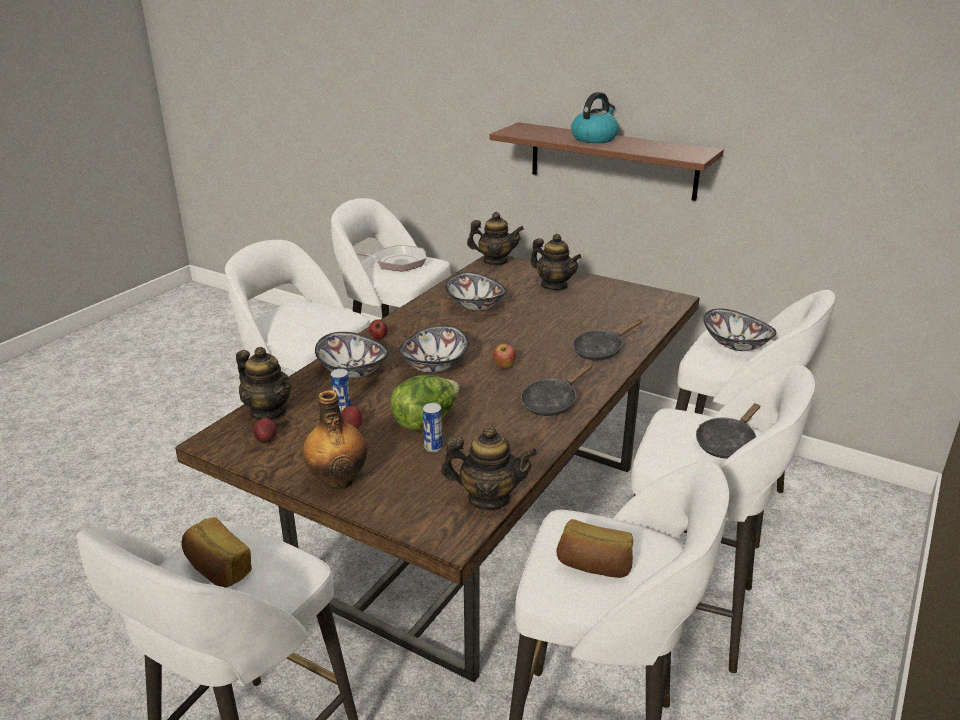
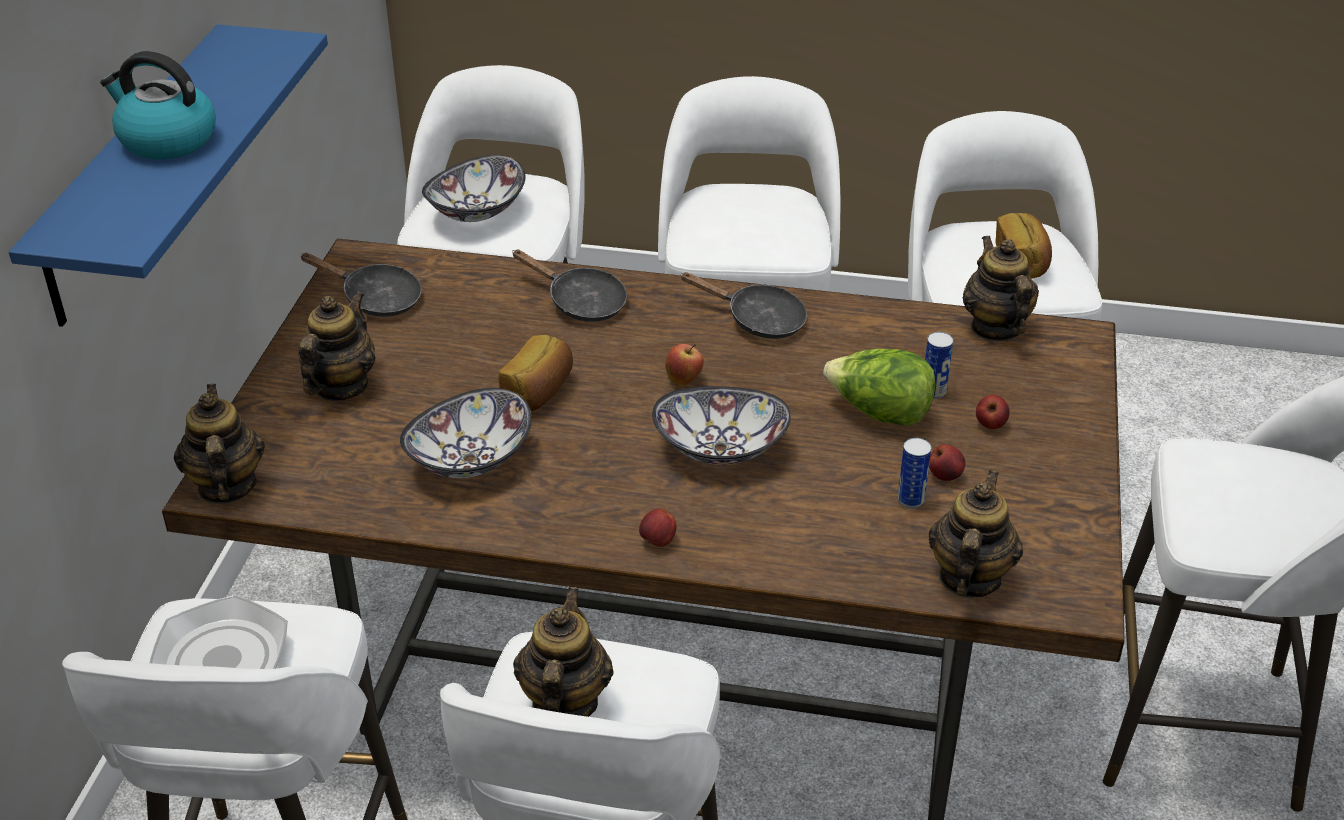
camera: 110 degrees left, 10 degrees up
(217, 568) = (1258, 504): bread -> bread (539, 391)
(267, 440) = (1036, 547): apple -> apple (990, 424)
(313, 314) = (564, 703): none -> teapot
(338, 480) = (1059, 447): bottle -> none
(352, 371) = (793, 531): bowl -> none
(612, 161) = (134, 173): brown shelf -> blue shelf
(727, 443) = (743, 205): black frying pan -> black frying pan (375, 299)

